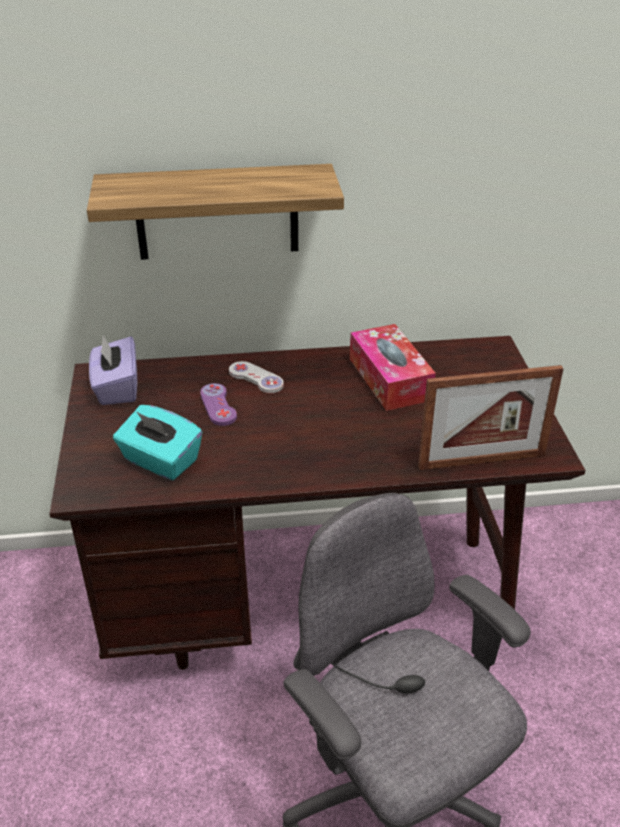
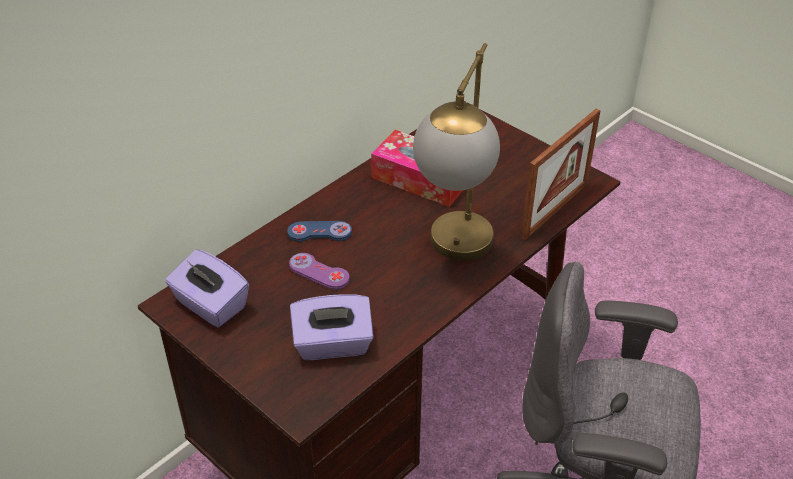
camera: 40 degrees left, 5 degrees up
(160, 461) = (333, 345): turquoise tissue box -> purple tissue box
(217, 212) = (243, 91): shelf -> none
(256, 379) = (319, 233): white game controller -> blue game controller
(342, 449) = (455, 255): none -> table lamp

